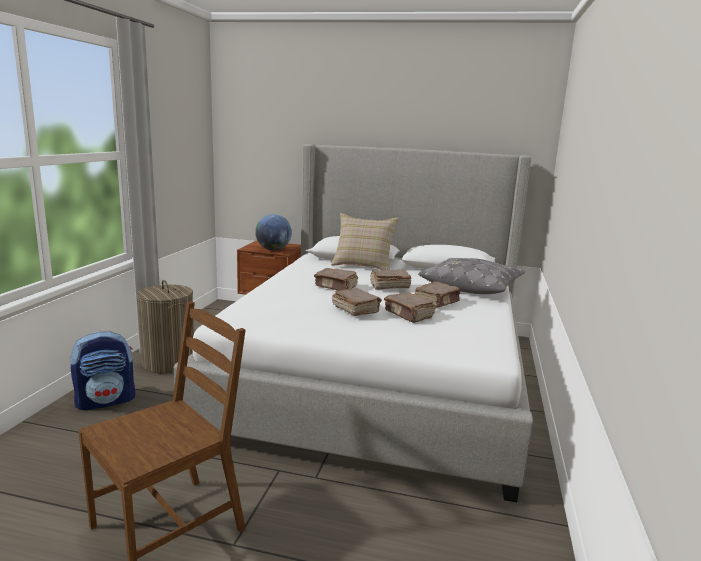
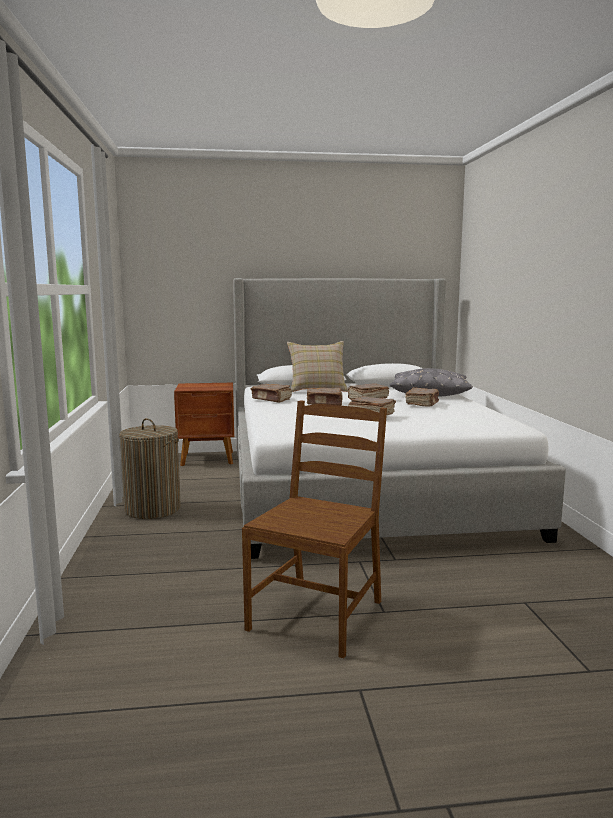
camera: 20 degrees left, 5 degrees down
(106, 401) = (129, 547): backpack -> none
(273, 249) = (210, 388): globe -> none
(409, 315) = (416, 413): brown book -> brown book (271, 399)

